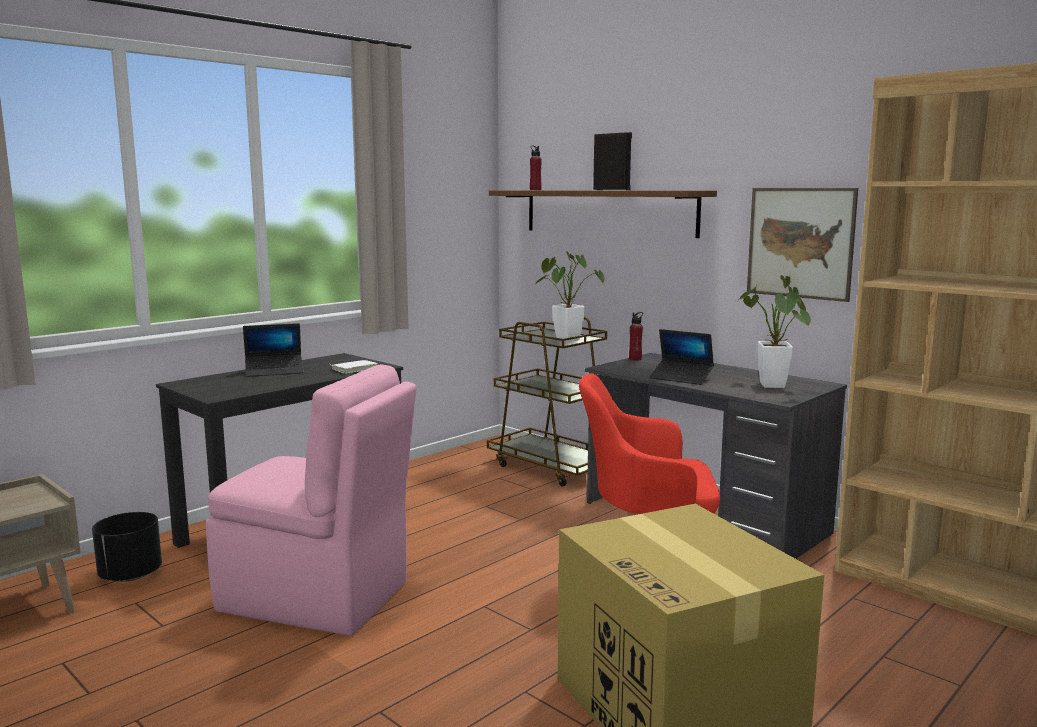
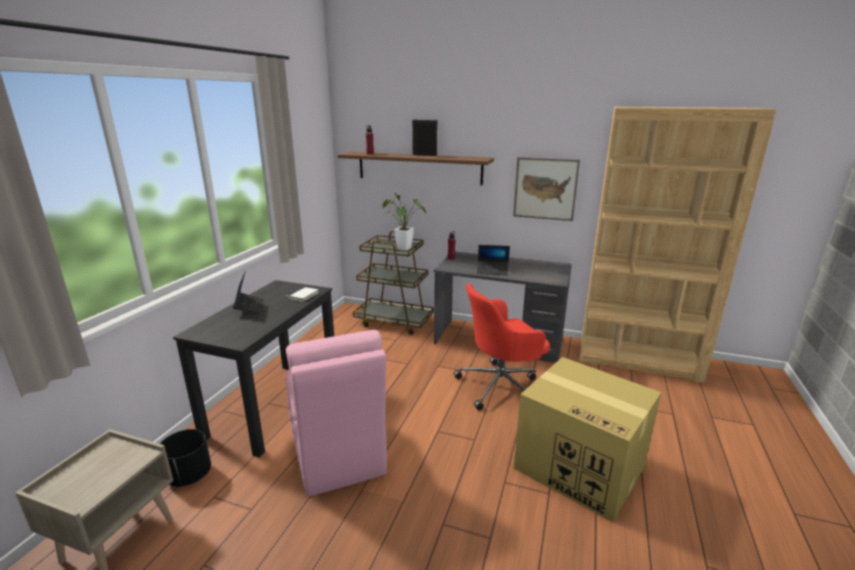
camera: 25 degrees left, 10 degrees up
(274, 371) = (249, 307): laptop -> laptop turned 60 degrees counterclockwise
(318, 598) = (337, 454): pink chair -> pink chair turned 75 degrees clockwise
(773, 387) = (543, 271): potted plant -> none

